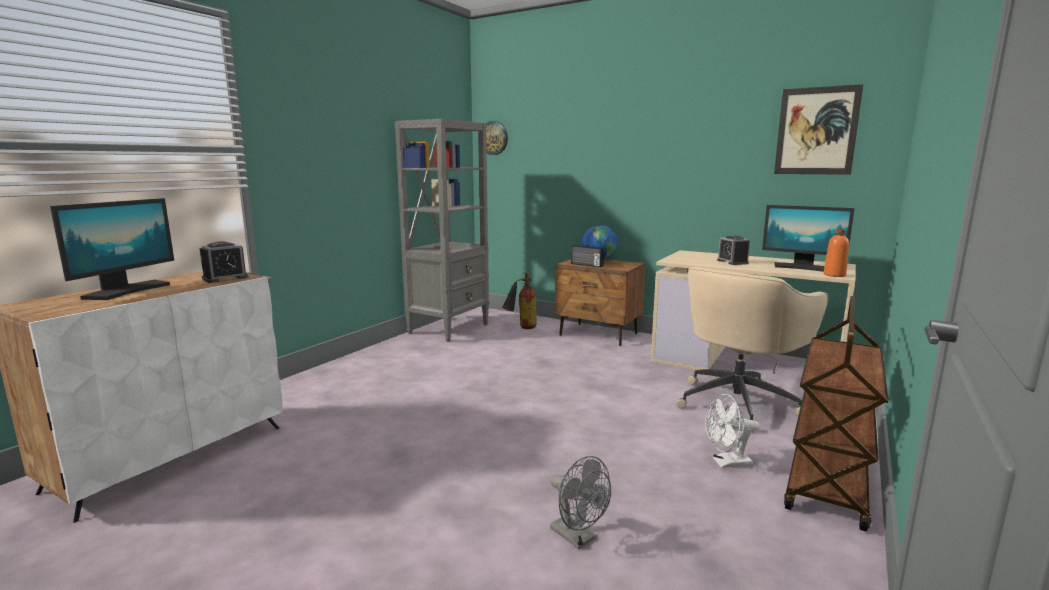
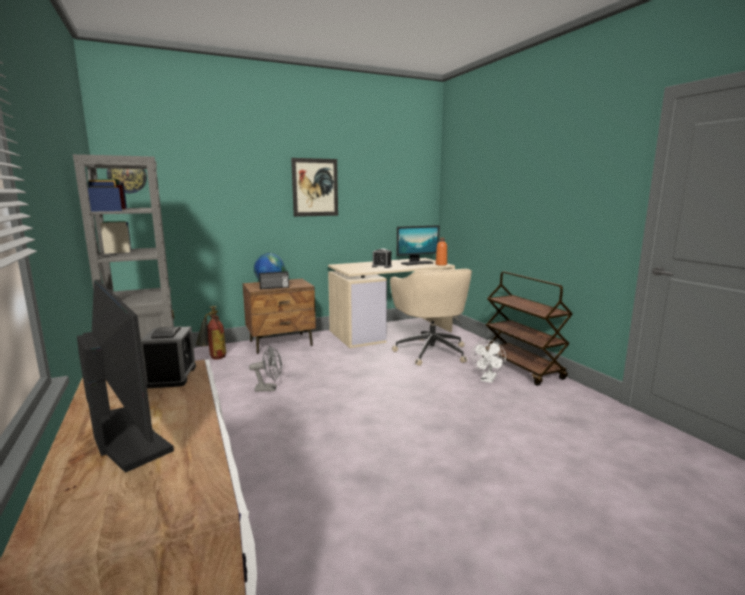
camera: 55 degrees left, 0 degrees up
(578, 538) = (527, 444): grey fan -> grey fan (269, 388)
(816, 131) = (398, 179): picture -> picture (315, 187)

